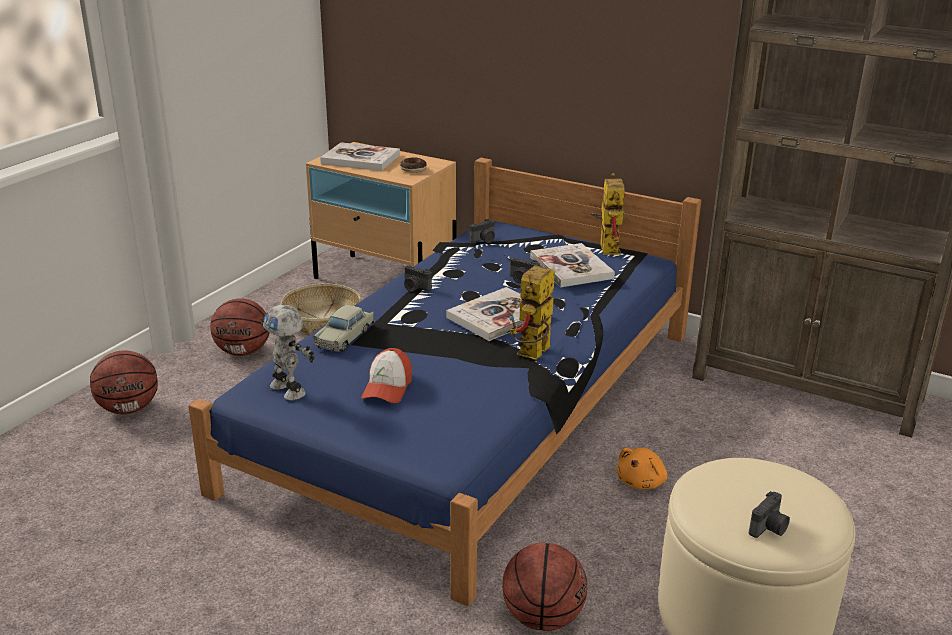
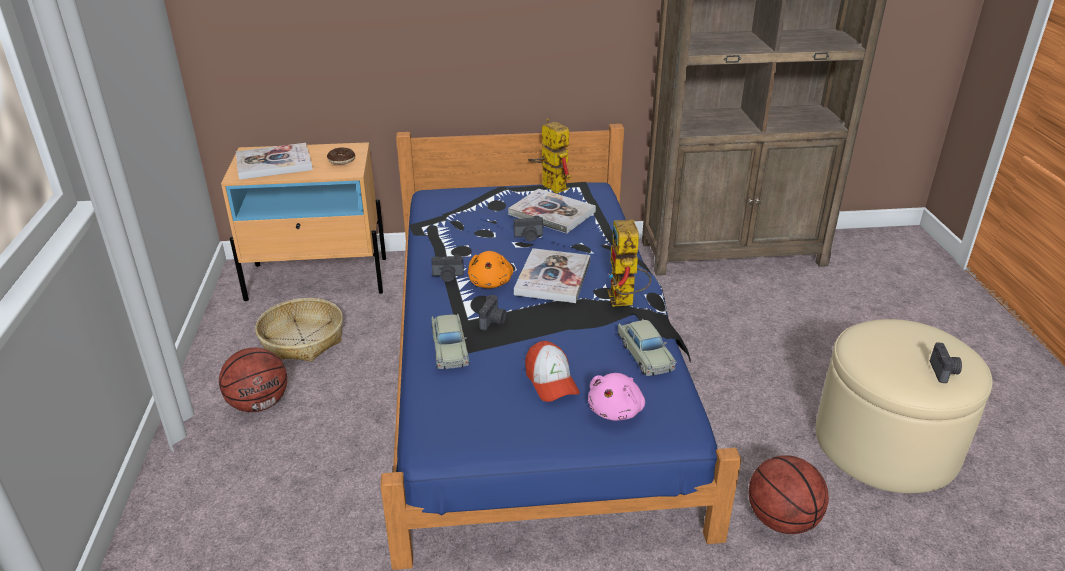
camera: 35 degrees left, 5 degrees up
(129, 408) = (204, 519): basketball -> none
(289, 389) = (469, 423): toy robot -> none
(409, 427) = (616, 410): none -> pink plush toy
(484, 240) = (448, 210): camera -> camera (493, 322)
(493, 400) = (645, 355): none -> beige toy car
(642, 482) = (718, 374): orange plush toy -> orange plush toy (491, 282)

